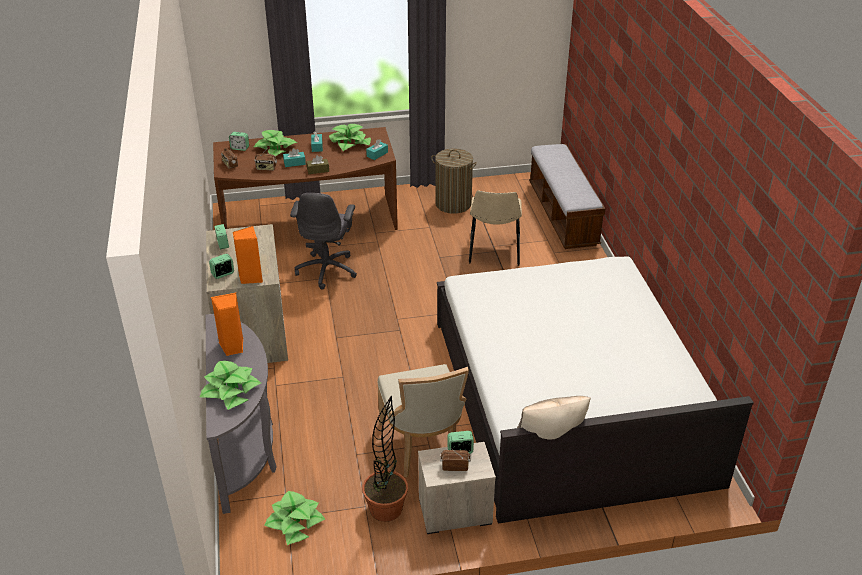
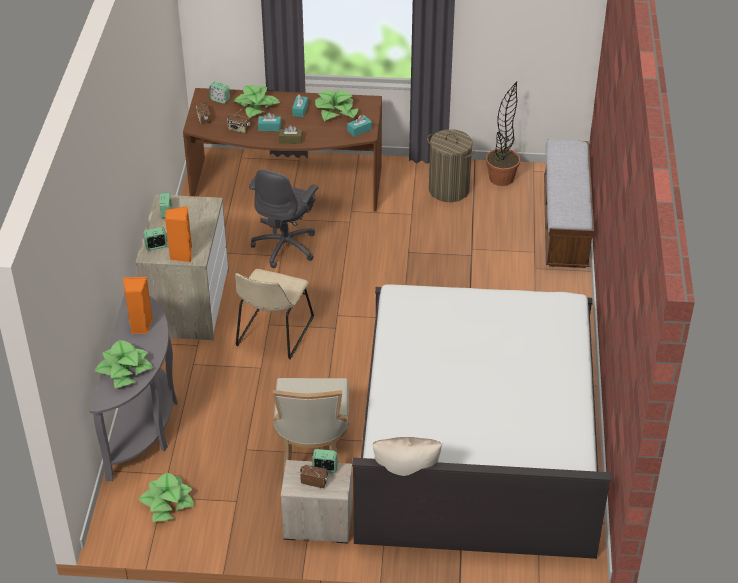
camera: 15 degrees right, 5 degrees up
(386, 508) = (254, 507): potted plant -> potted plant (501, 178)
(494, 250) = (470, 254): beige chair -> beige chair (273, 334)

